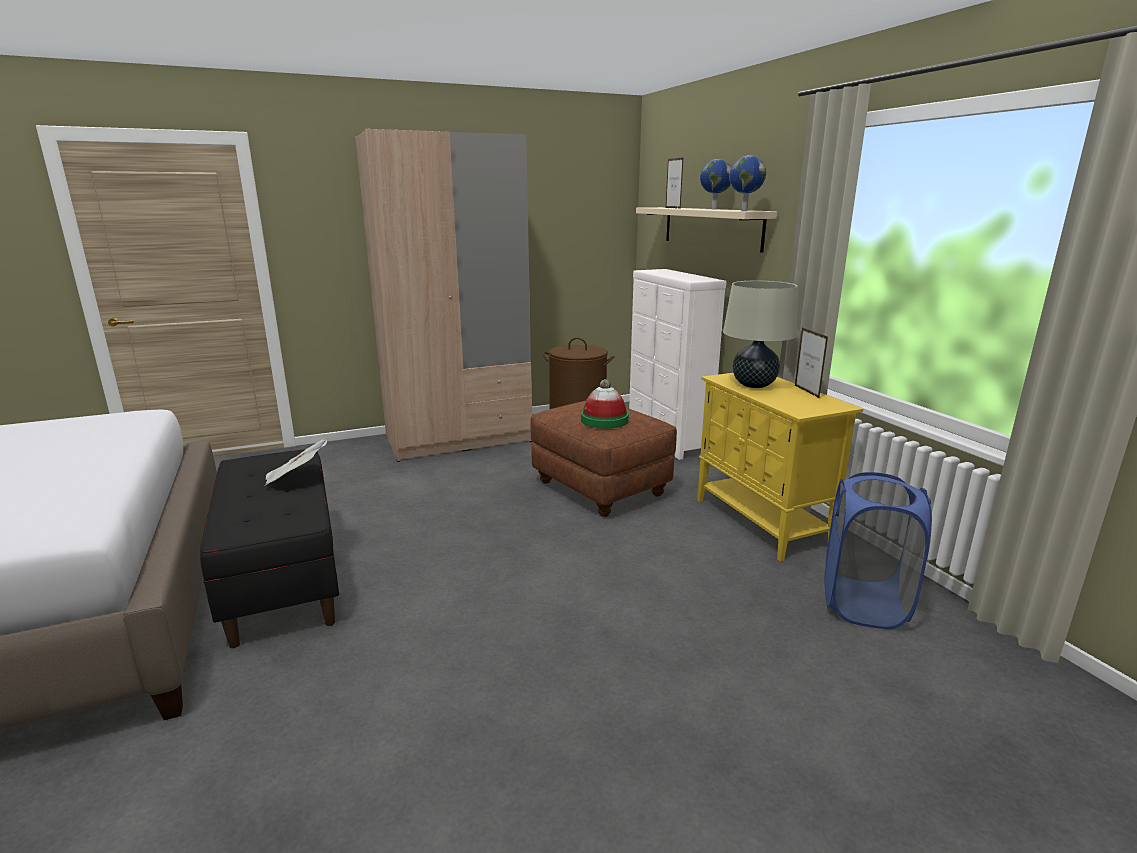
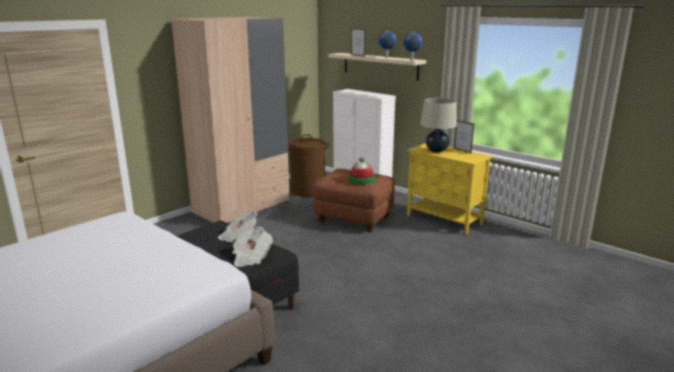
camera: 25 degrees left, 0 degrees up
(257, 517) = (251, 257): none -> newspaper
(863, 603) = (511, 244): blue laundry basket -> none

